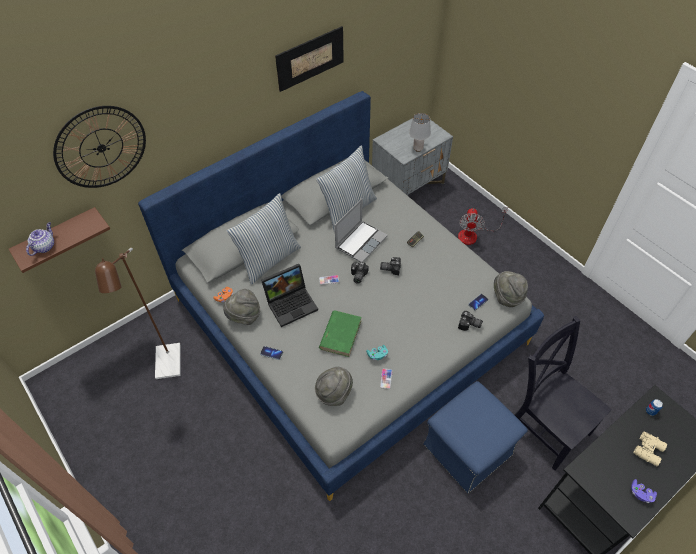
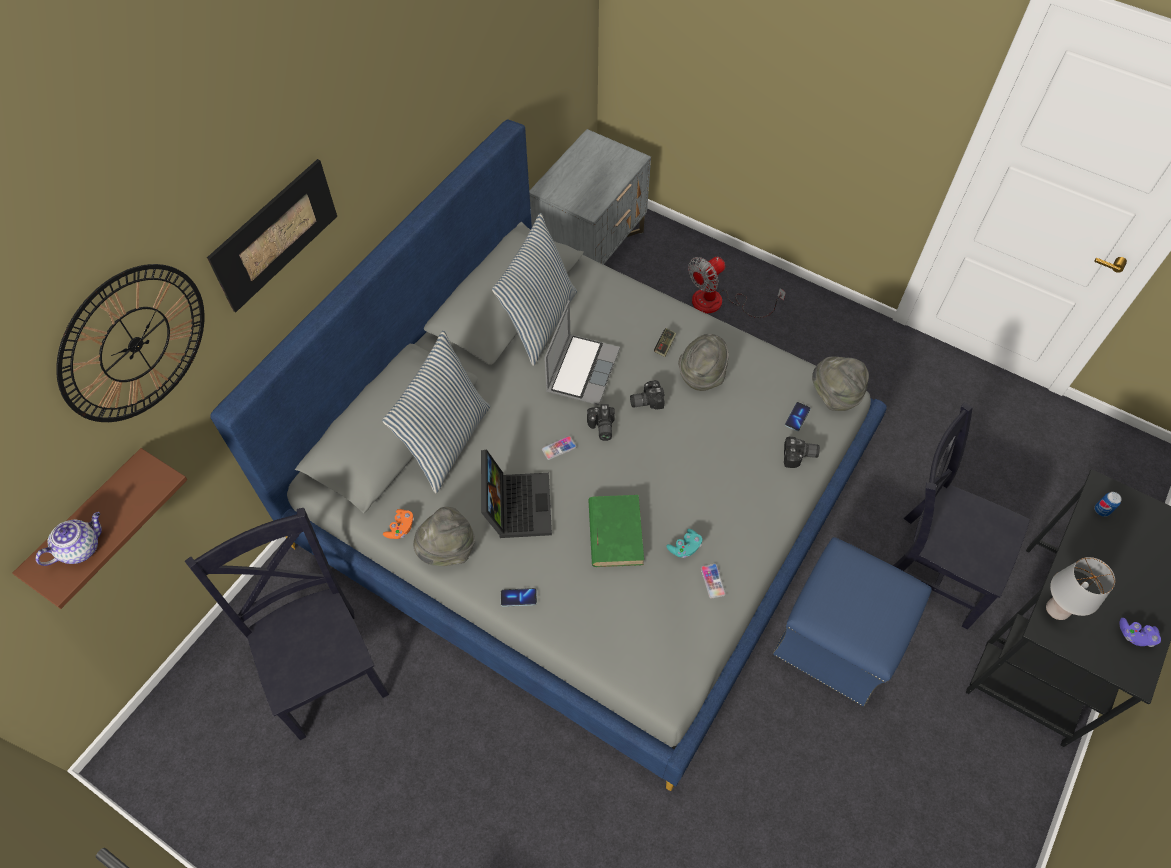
camera: 20 degrees left, 5 degrees up
(44, 246) = (81, 548): teapot -> teapot turned 45 degrees clockwise
(168, 368) = (325, 667): brown floor lamp -> black chair
(292, 303) = (516, 504): laptop -> laptop turned 45 degrees counterclockwise
(310, 58) = (428, 87): picture -> picture (275, 234)
(334, 393) = (644, 630): grey hat -> grey hat (702, 374)
(417, 148) = (605, 190): grey table lamp -> grey table lamp (1055, 610)
(473, 234) = (718, 303): fan -> fan turned 60 degrees clockwise
(649, 450) = (1121, 568): beige binoculars -> none

